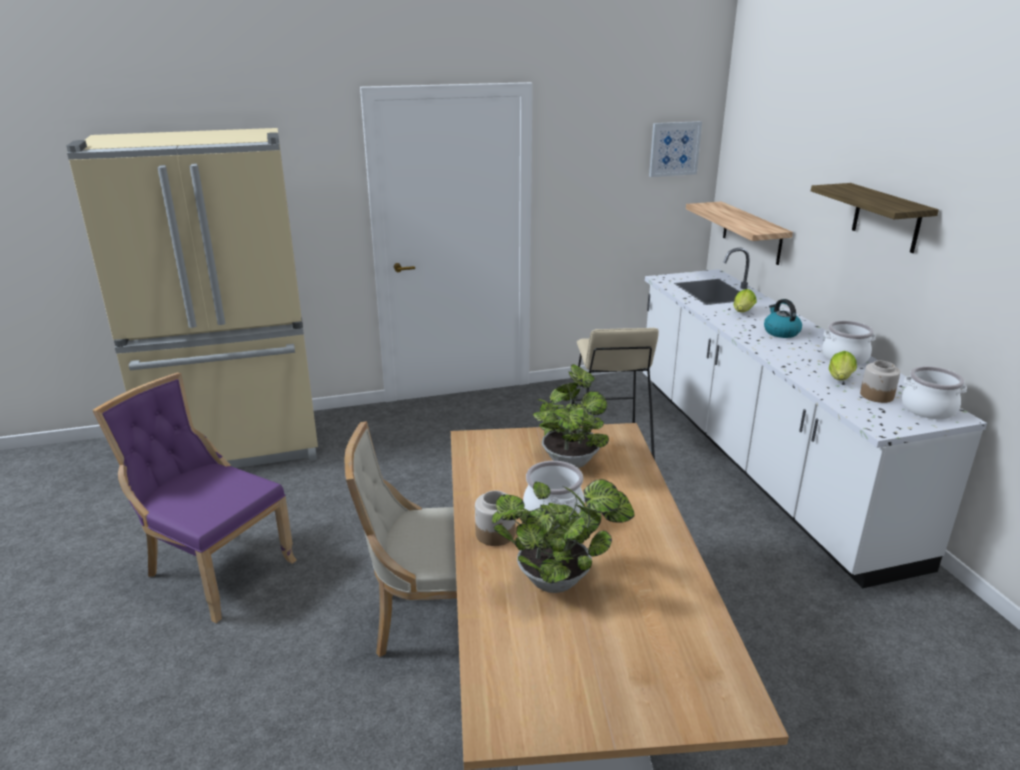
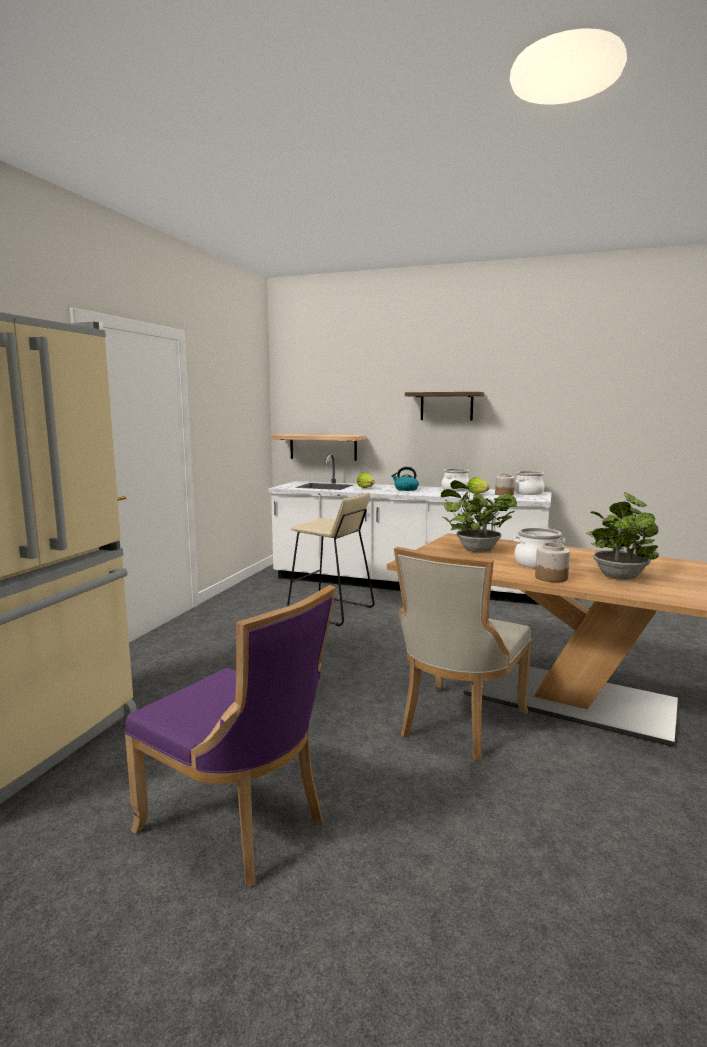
camera: 55 degrees left, 15 degrees down
(214, 569) = (239, 824): purple chair -> purple chair turned 120 degrees counterclockwise
(674, 148) = (253, 395): picture -> none

